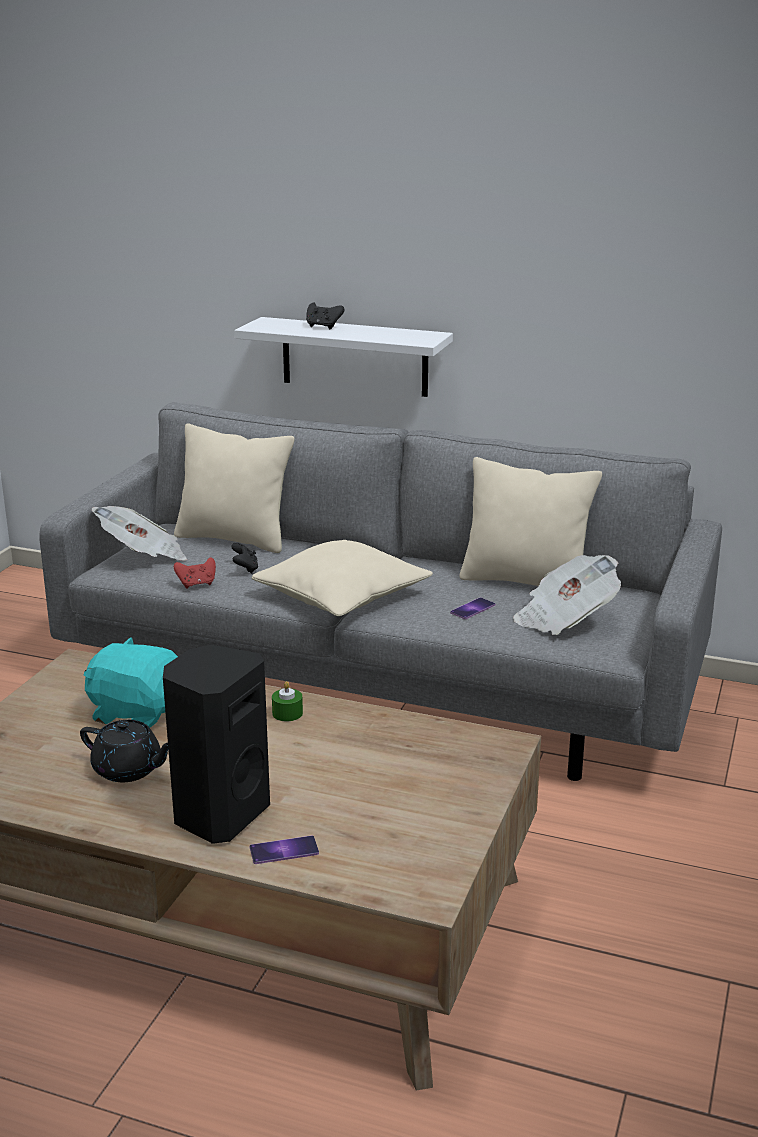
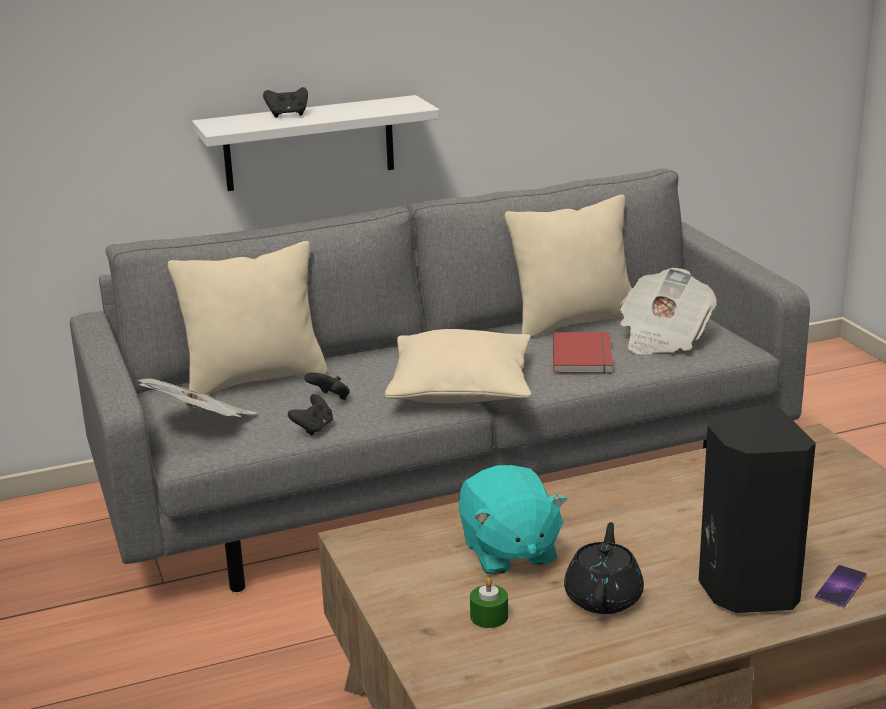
camera: 40 degrees left, 0 degrees up
(128, 770) = (604, 597): black teapot -> black teapot turned 60 degrees counterclockwise
(137, 713) = (508, 552): turquoise plush toy -> turquoise plush toy turned 90 degrees counterclockwise
(197, 584) = (313, 428): red game controller -> black game controller
(287, 713) = (626, 492): green candle -> green candle (489, 616)
(472, 609) = (585, 356): phone -> red book

